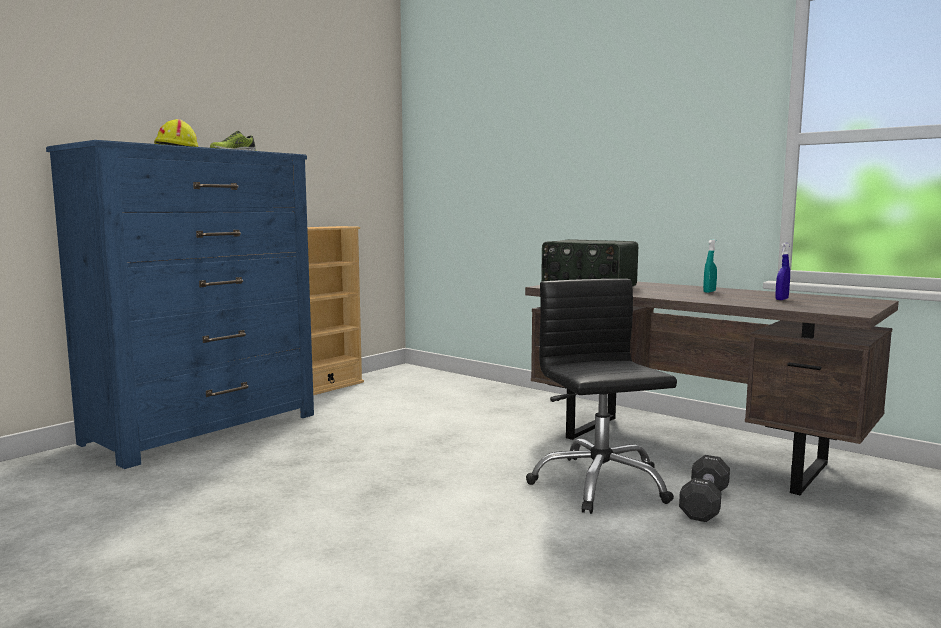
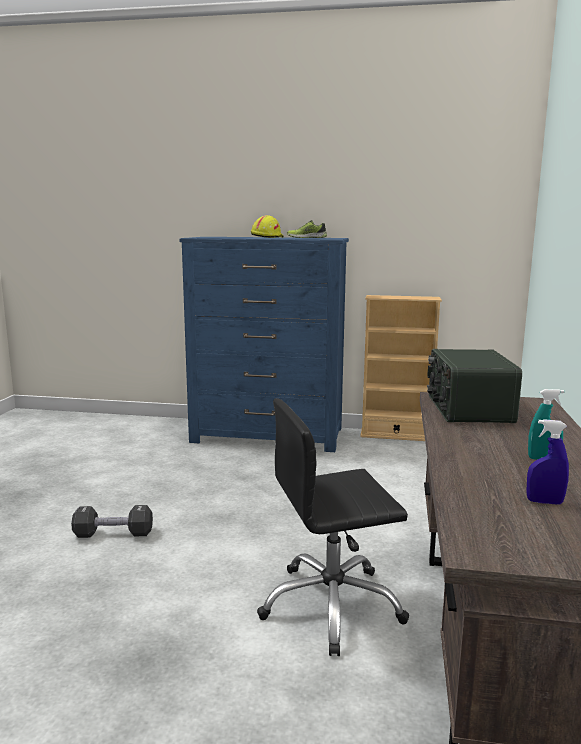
camera: 60 degrees right, 5 degrees up
(599, 484) = (331, 606): black office chair -> black office chair turned 150 degrees counterclockwise
(704, 503) = (345, 682): black dumbbell -> black dumbbell (113, 534)

